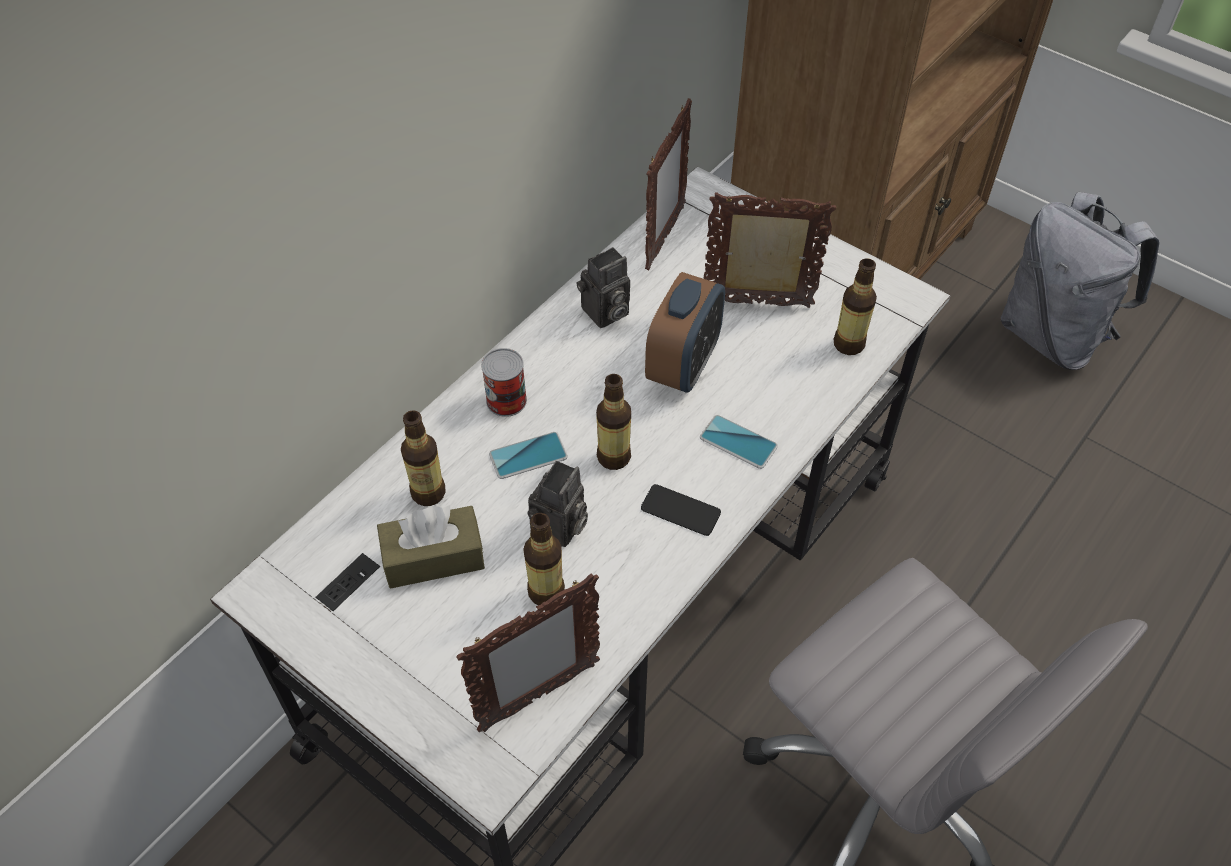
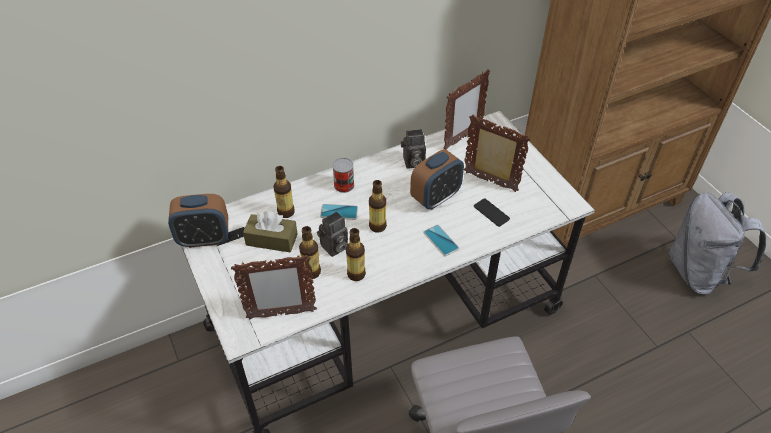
camera: 25 degrees right, 5 degrees down
(298, 607) = (204, 238): none -> alarm clock
(680, 510) = (394, 260): phone -> phone (491, 212)
(849, 344) = (525, 215): bottle -> bottle (356, 274)

